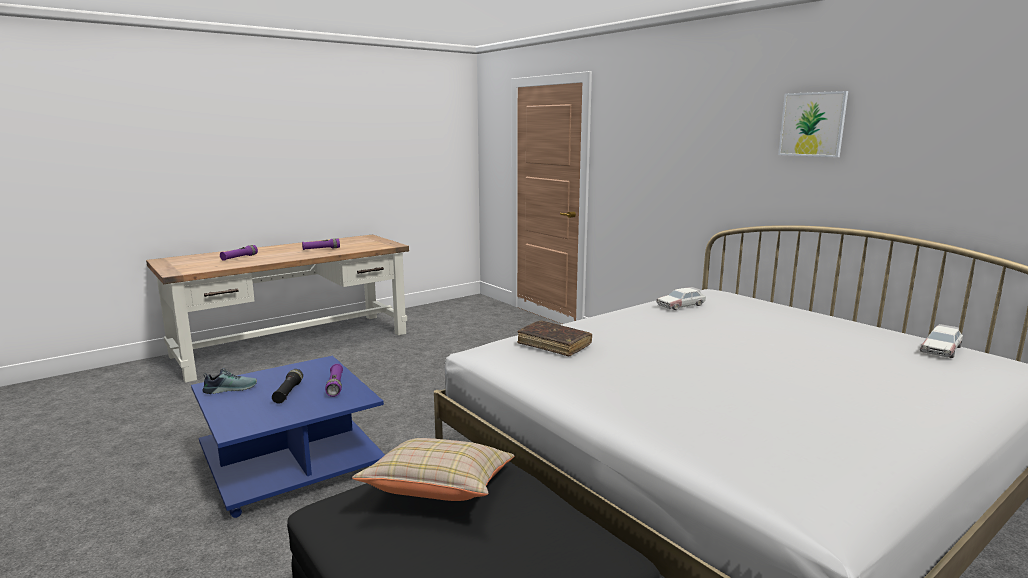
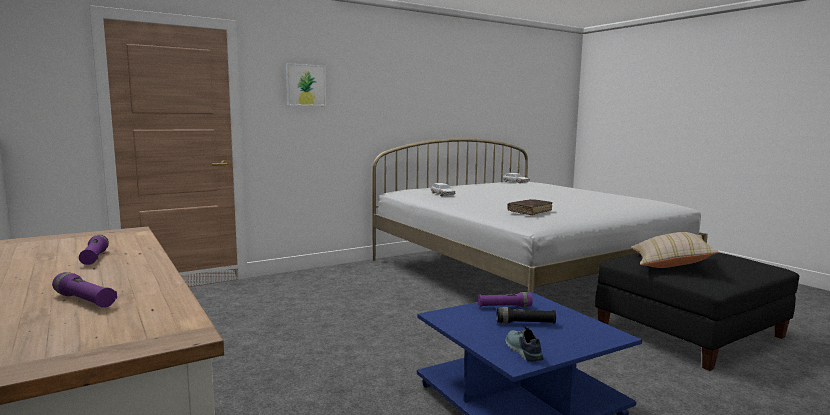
camera: 85 degrees left, 5 degrees down
(812, 124) = (425, 82): picture -> picture (306, 85)

